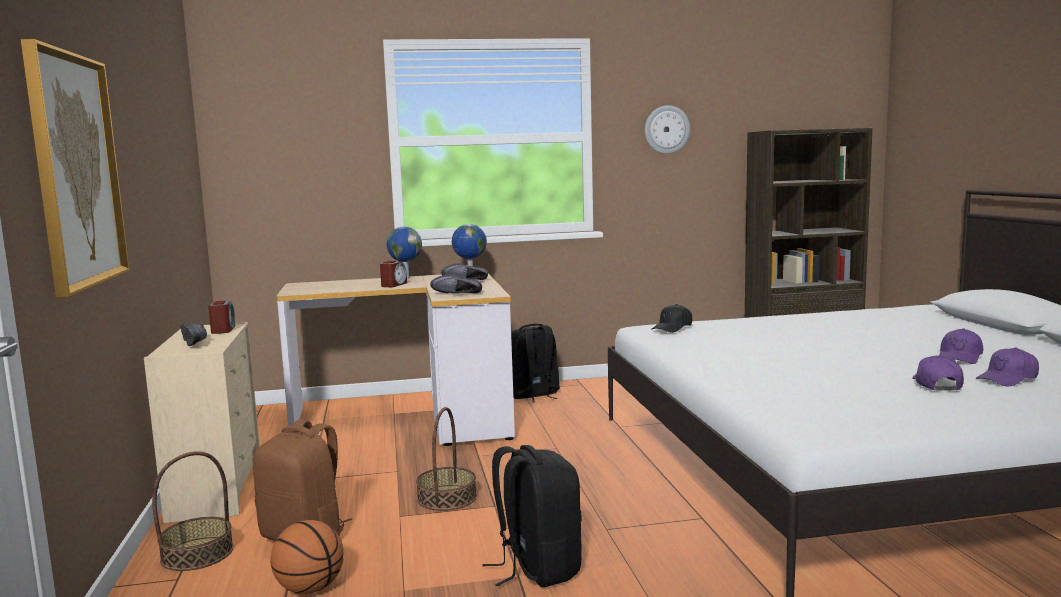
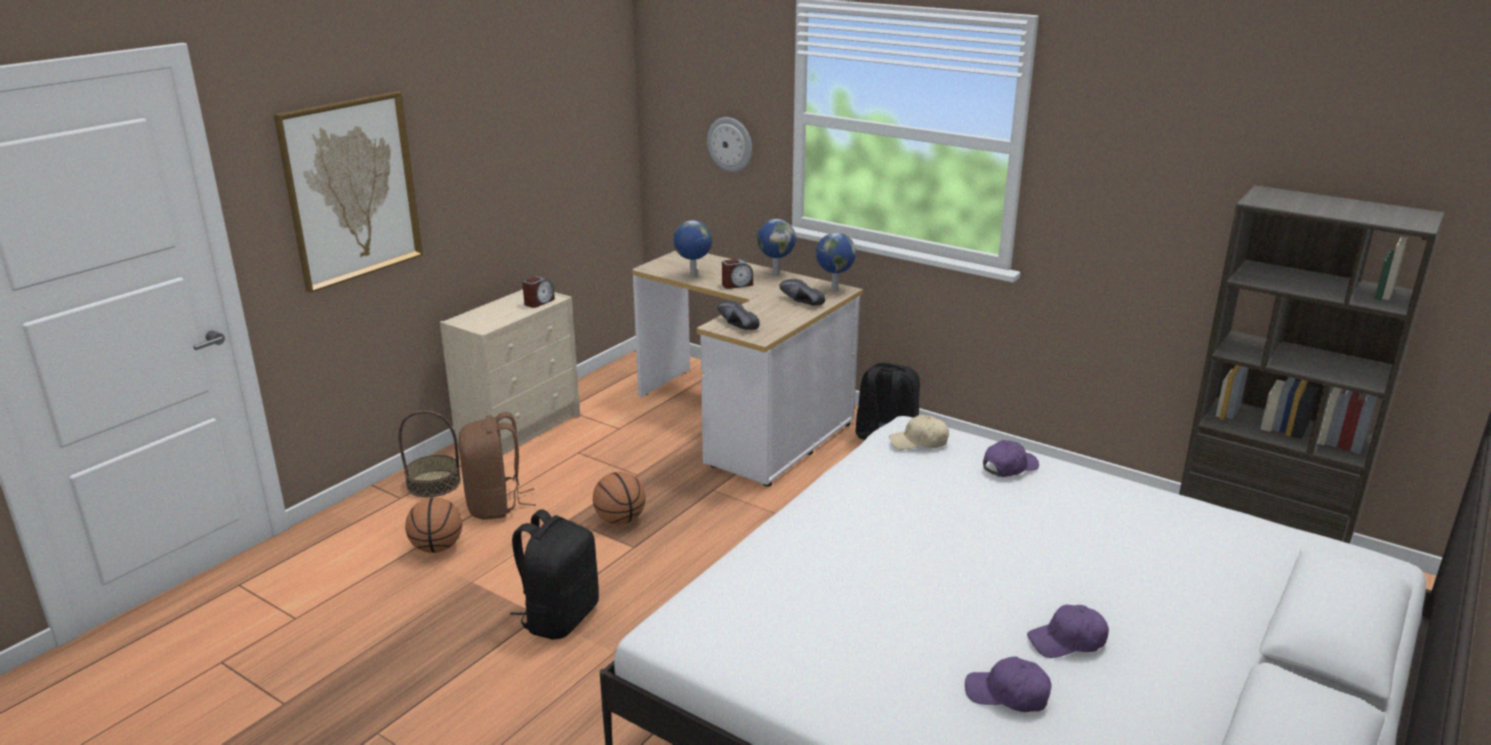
camera: 45 degrees right, 15 degrees up
(197, 343) = (494, 315): black shoe -> none
(344, 288) = (693, 276): none -> globe
(446, 497) = (620, 520): basket -> basketball
(666, 129) = (1131, 157): wall clock -> wall clock (730, 144)
(673, 328) = (919, 442): black cap -> beige cap
(936, 385) = (916, 654): purple cap -> purple cap (1009, 467)

